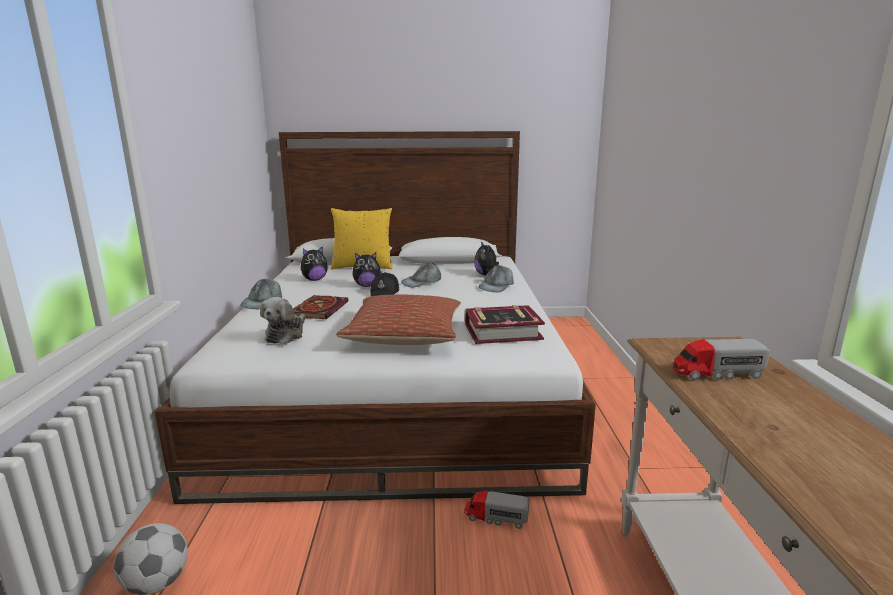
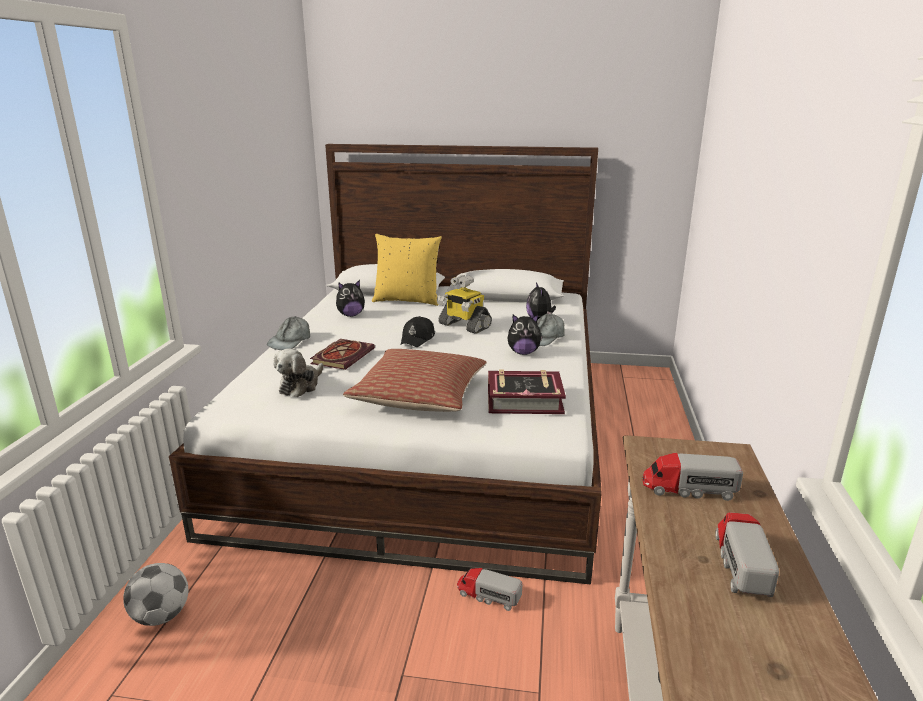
camera: 10 degrees right, 5 degrees up
(367, 286) = (403, 327): plush toy -> plush toy (523, 353)
(422, 282) = (463, 326): grey cap -> toy robot
(810, 427) = (741, 564): none -> toy truck

